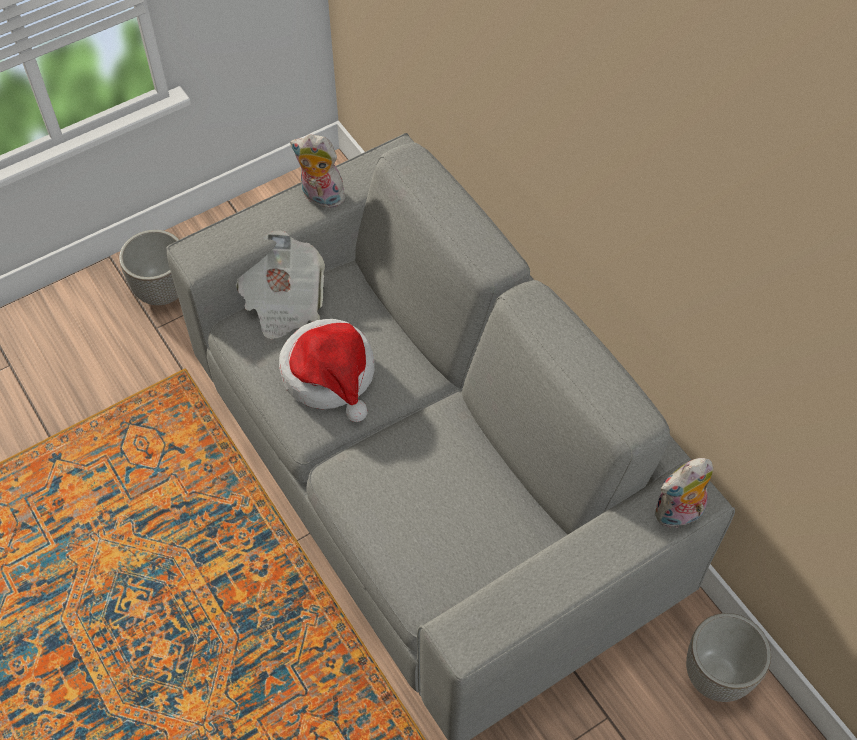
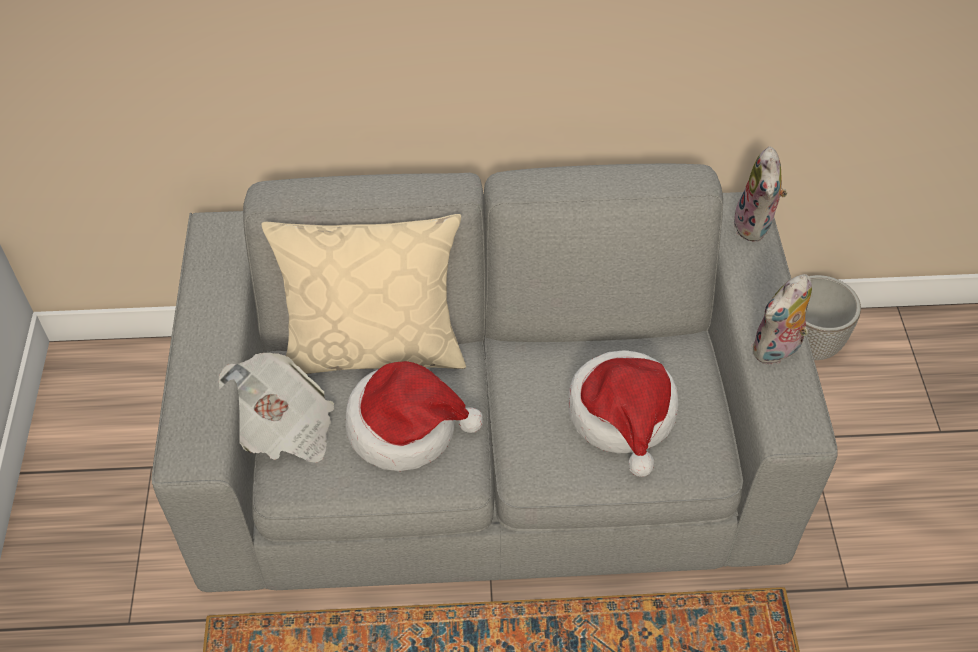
camera: 60 degrees left, 5 degrees down
(162, 292) = (85, 595): planter -> none
(320, 197) = (210, 315): plush toy -> plush toy (776, 351)
(394, 319) = (374, 348): none -> beige pillow
(434, 516) = (623, 416): none -> hat

